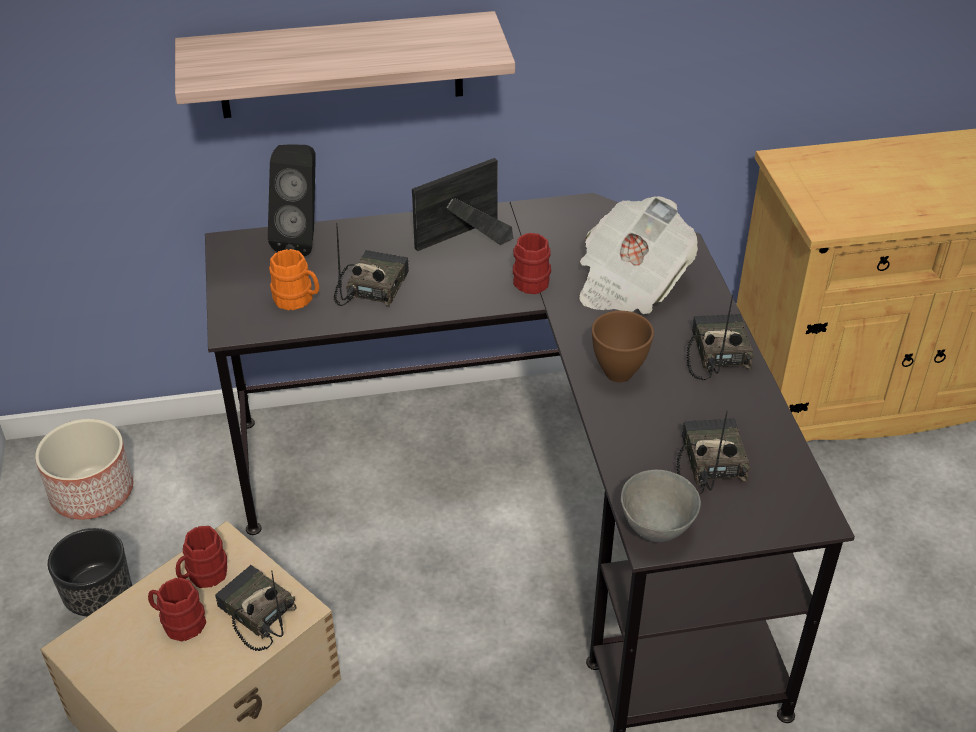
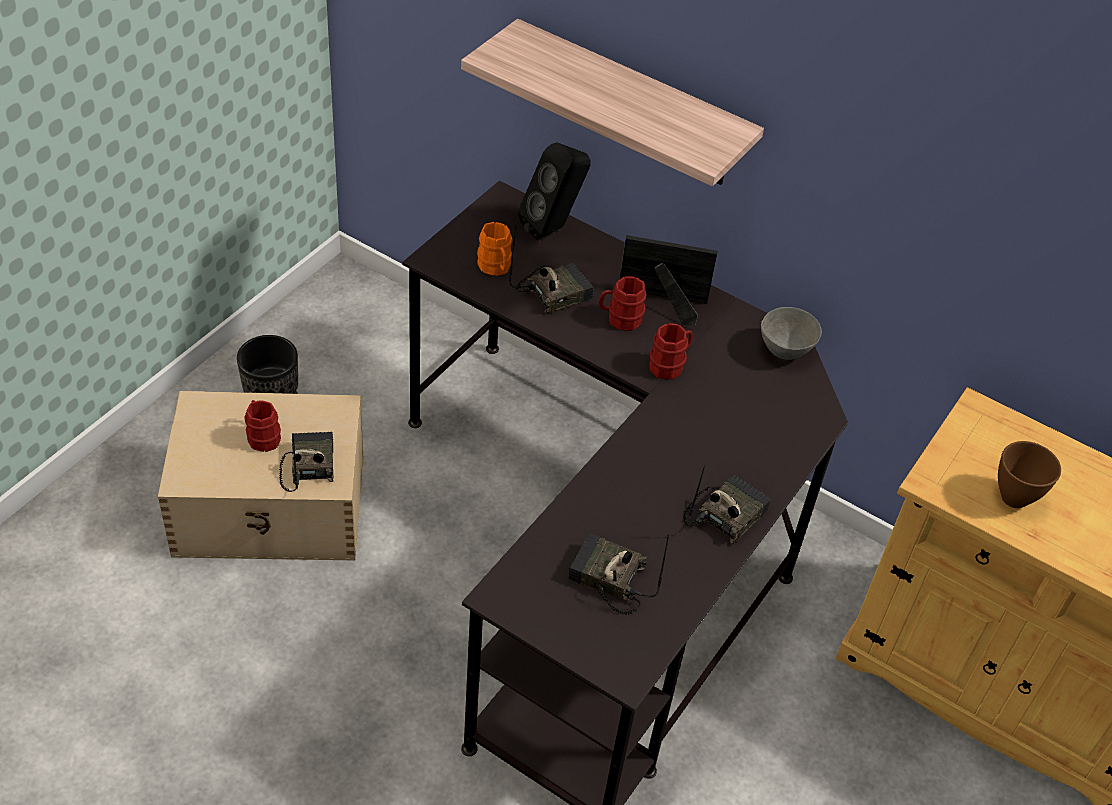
camera: 40 degrees right, 5 degrees up
(92, 491) = (351, 324): planter -> none
(203, 575) = (307, 418): red mug -> red mug (620, 319)
(617, 373) = (633, 473): brown bowl -> brown bowl (1013, 497)
(630, 282) = (737, 419): newspaper -> none
(657, 530) = (510, 592): grey bowl -> grey bowl (785, 352)
(708, 462) = (607, 580): radio -> radio turned 105 degrees counterclockwise

